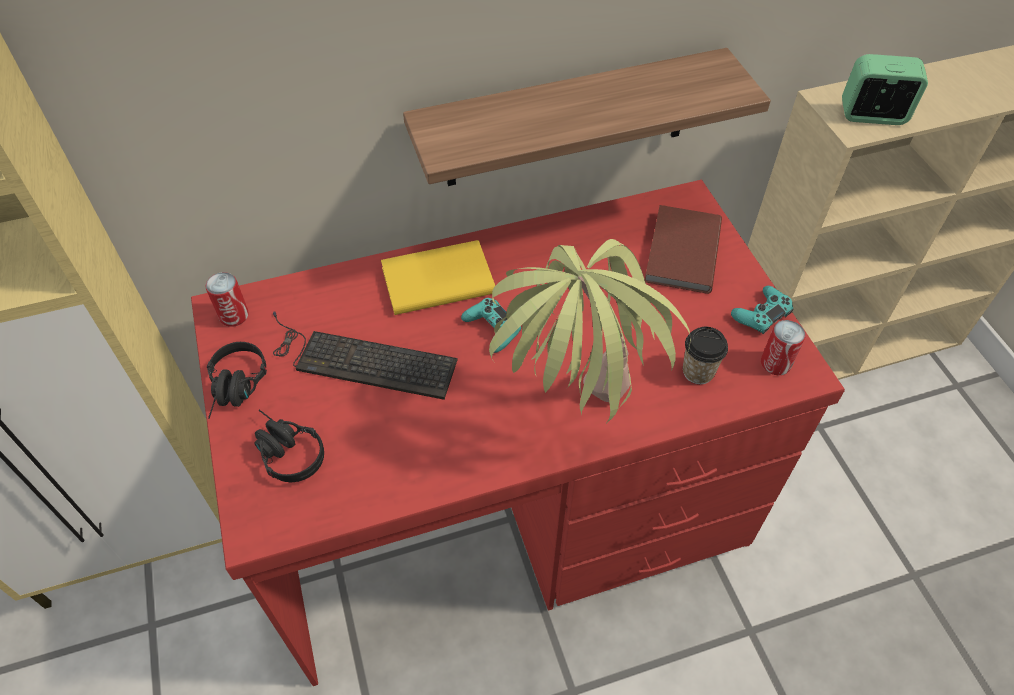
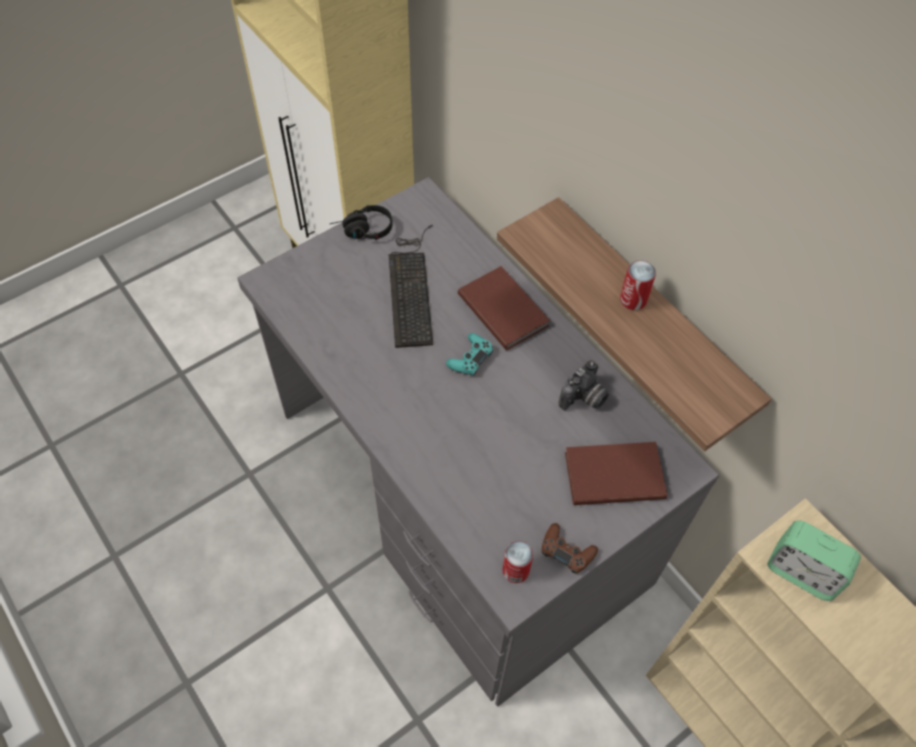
camera: 70 degrees right, 5 degrees up
(234, 315) = (421, 205): can -> can (633, 299)
(284, 451) = (324, 274): black headphones -> none
(436, 279) = (504, 308): yellow book -> brown book
(507, 510) = (459, 498): red desk -> grey desk
(572, 420) = (405, 432): potted plant -> none
(584, 247) = (584, 399): none -> camera
(698, 372) = (483, 511): cup -> none
(761, 314) = (566, 551): turquoise game controller -> brown game controller
(872, 115) = (802, 572): alarm clock -> alarm clock turned 135 degrees clockwise

